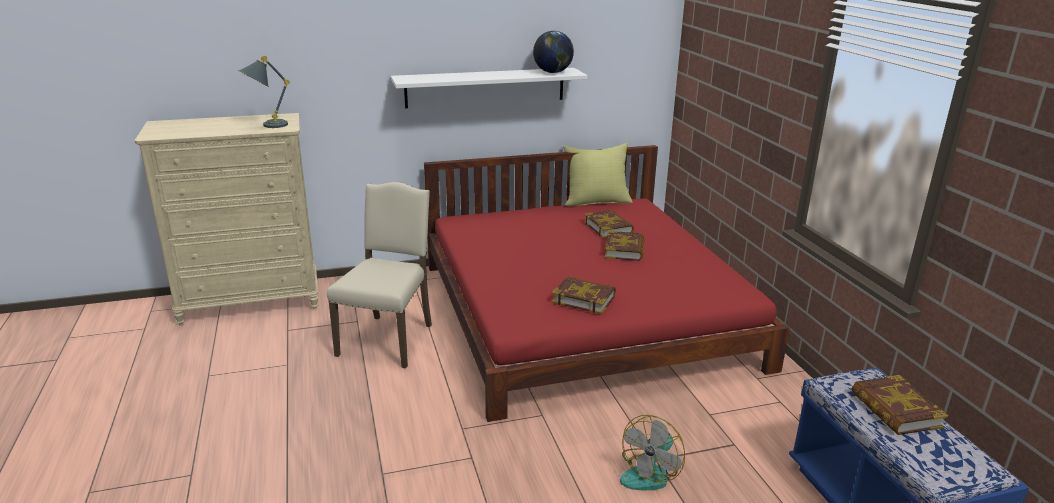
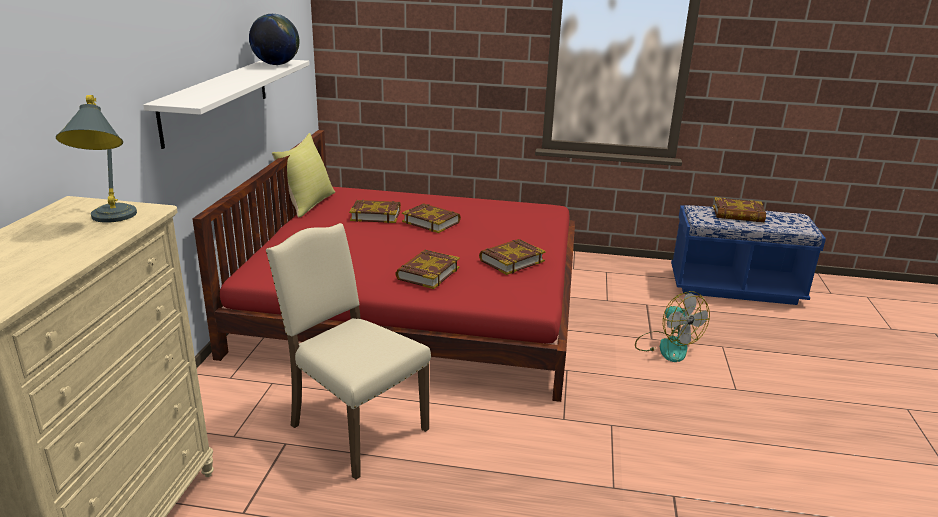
camera: 65 degrees left, 0 degrees up
(519, 272) = (427, 273): none -> book

